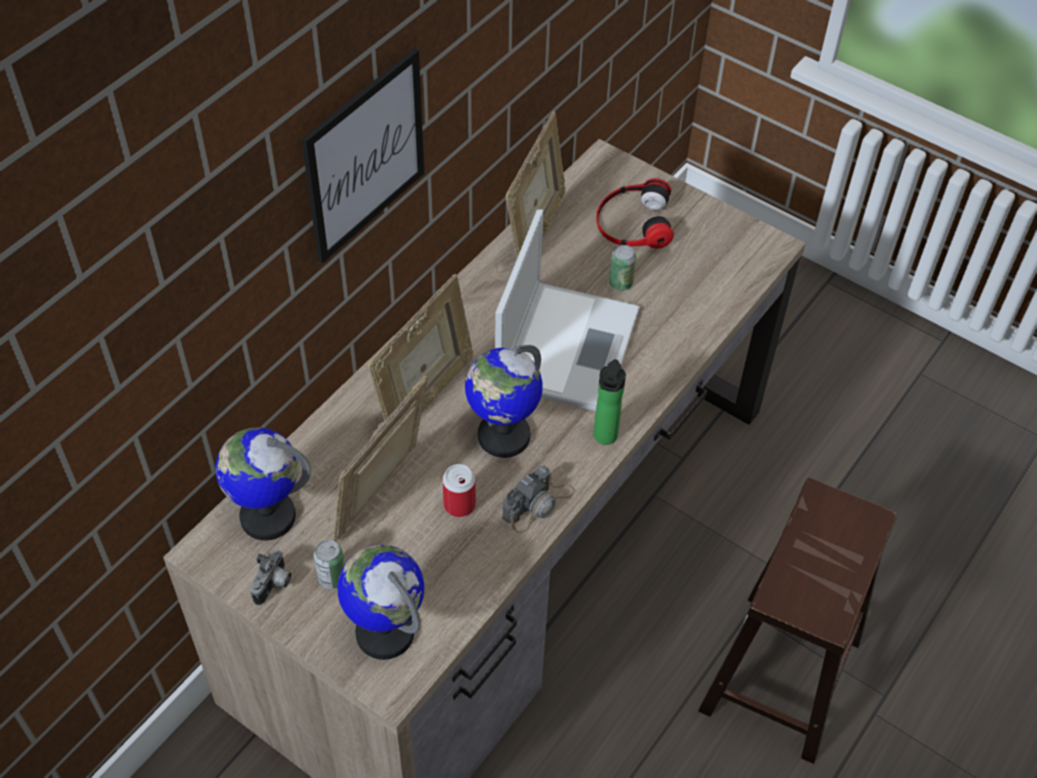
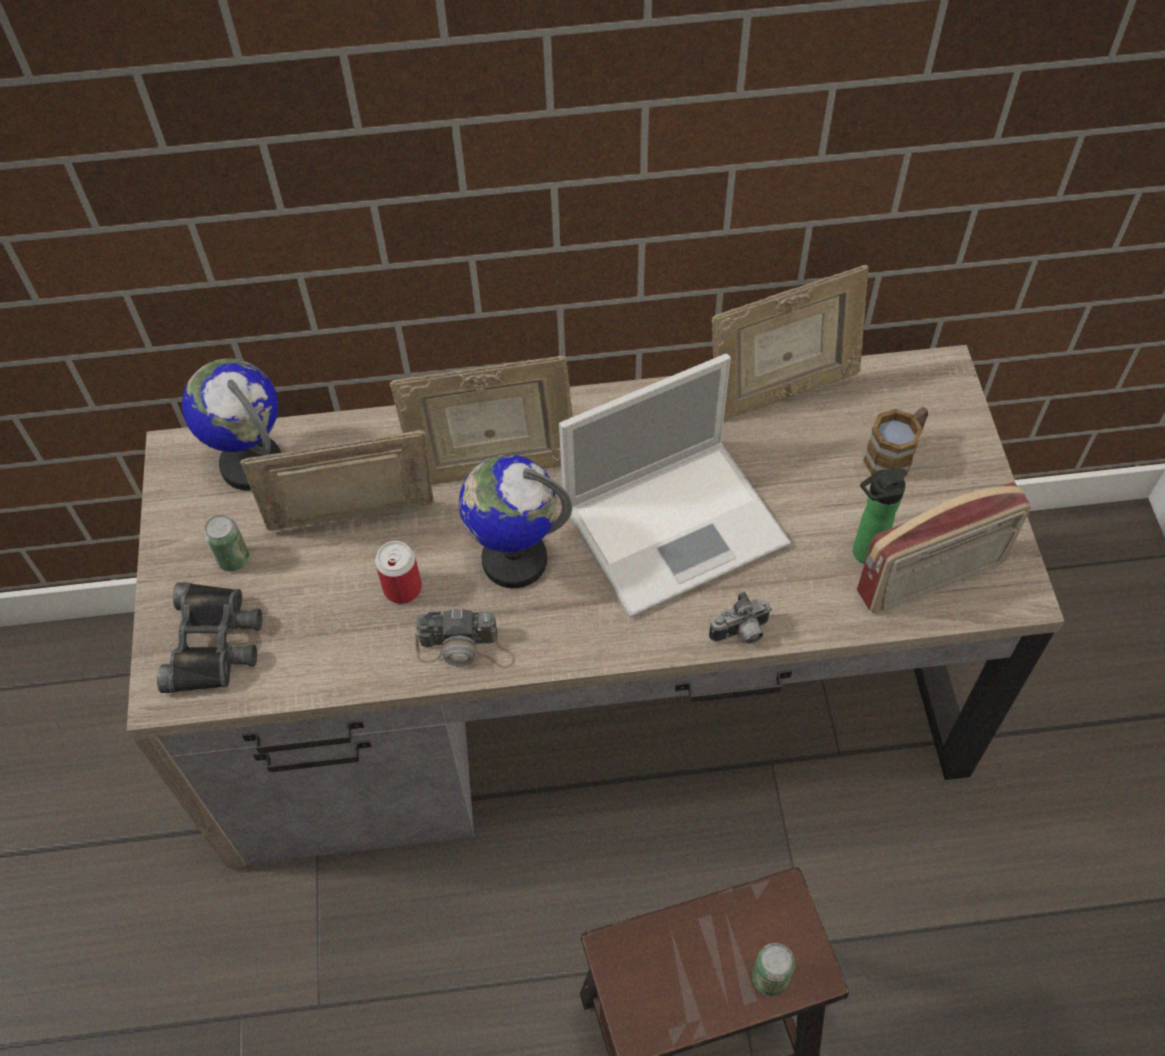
camera: 50 degrees right, 5 degrees up
(274, 585) = (188, 526): camera -> camera (741, 633)
(365, 156) = (512, 160): picture -> none
(385, 632) = (214, 643): globe -> black binoculars
(604, 438) = (599, 641): bottle -> bottle (863, 554)
(620, 283) = (804, 506): can -> can (770, 978)
(633, 222) = (895, 455): headphones -> mug
(725, 270) = (932, 579): none -> radio

